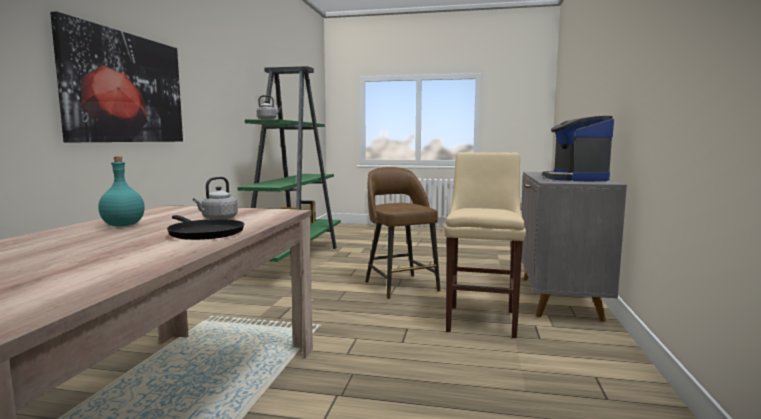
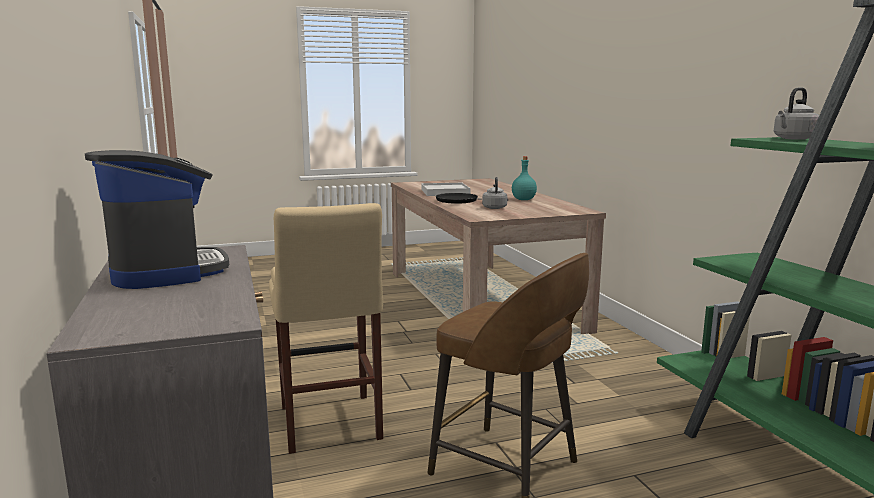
camera: 150 degrees right, 5 degrees up
(116, 259) = (445, 192): none -> white tray
(125, 88) = (652, 102): picture -> none

